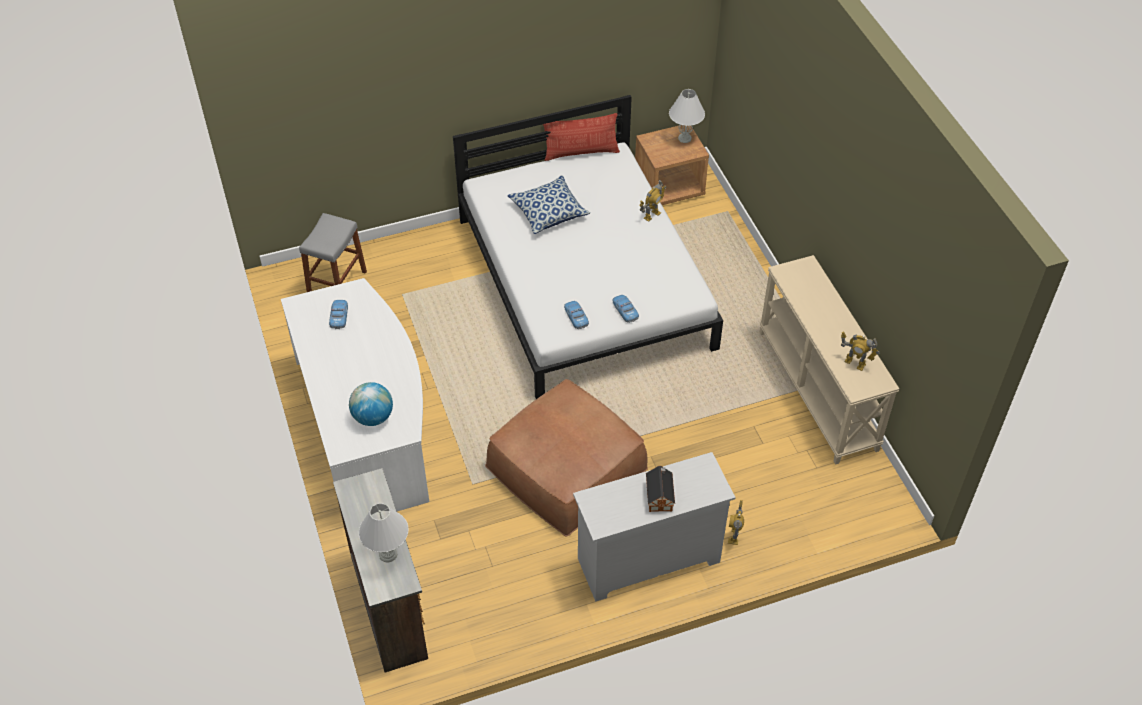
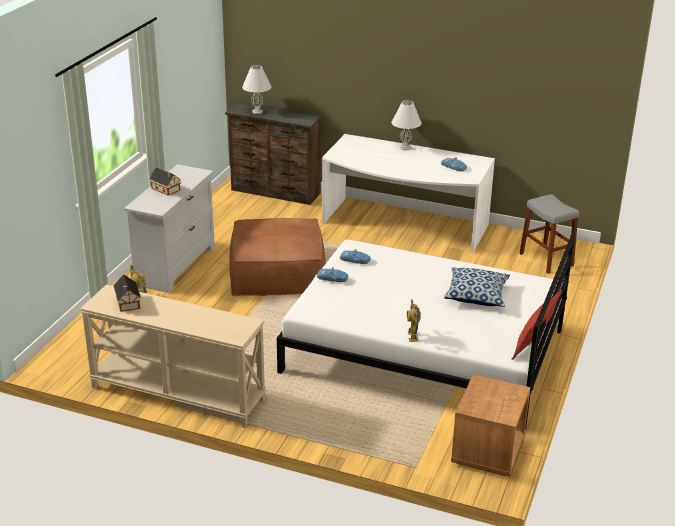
camera: 130 degrees right, 20 degrees down
(373, 417) = (359, 151): globe -> none
(685, 138) = (494, 411): white table lamp -> white table lamp (405, 148)
(855, 363) = (127, 303): toy robot -> toy house

